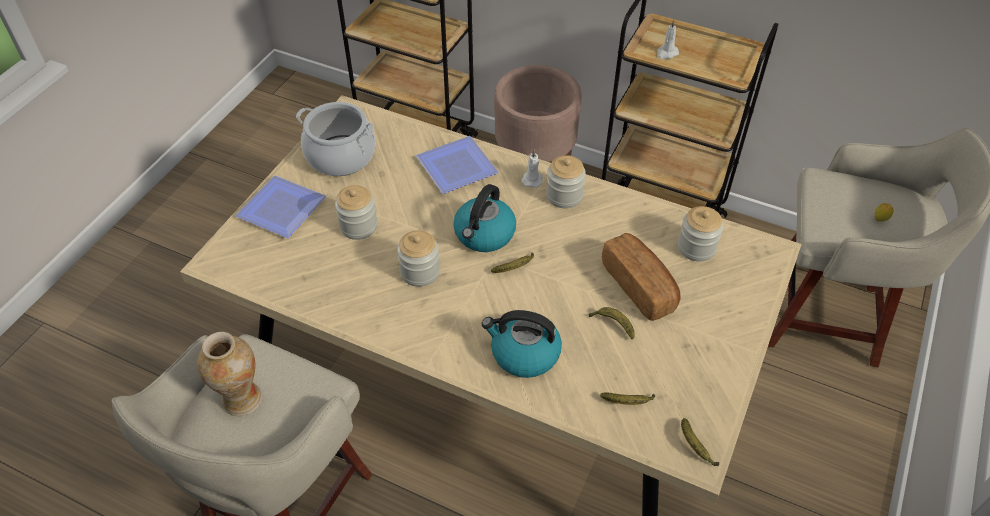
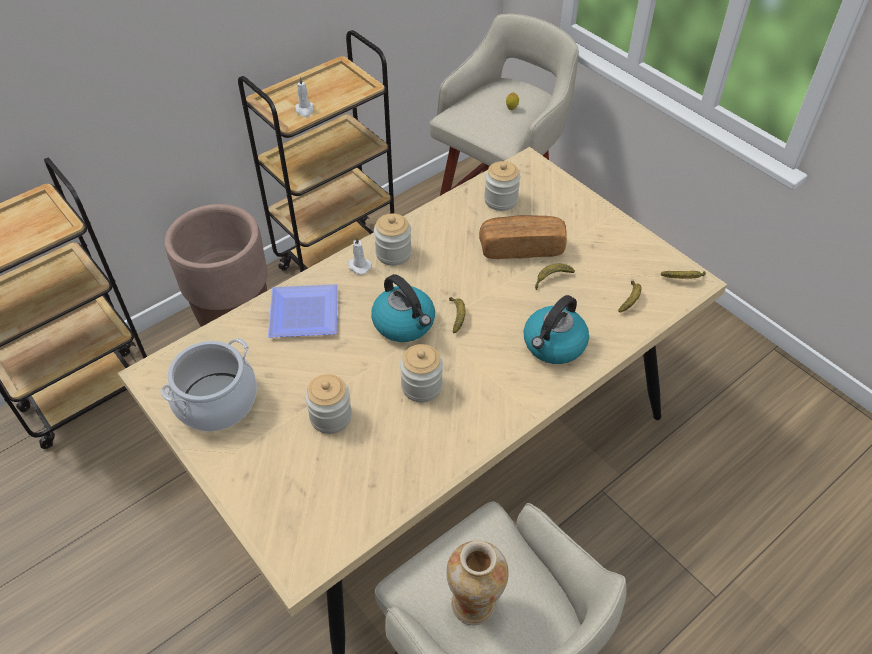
camera: 65 degrees left, 0 degrees up
(281, 207) = (255, 478): plate -> none

